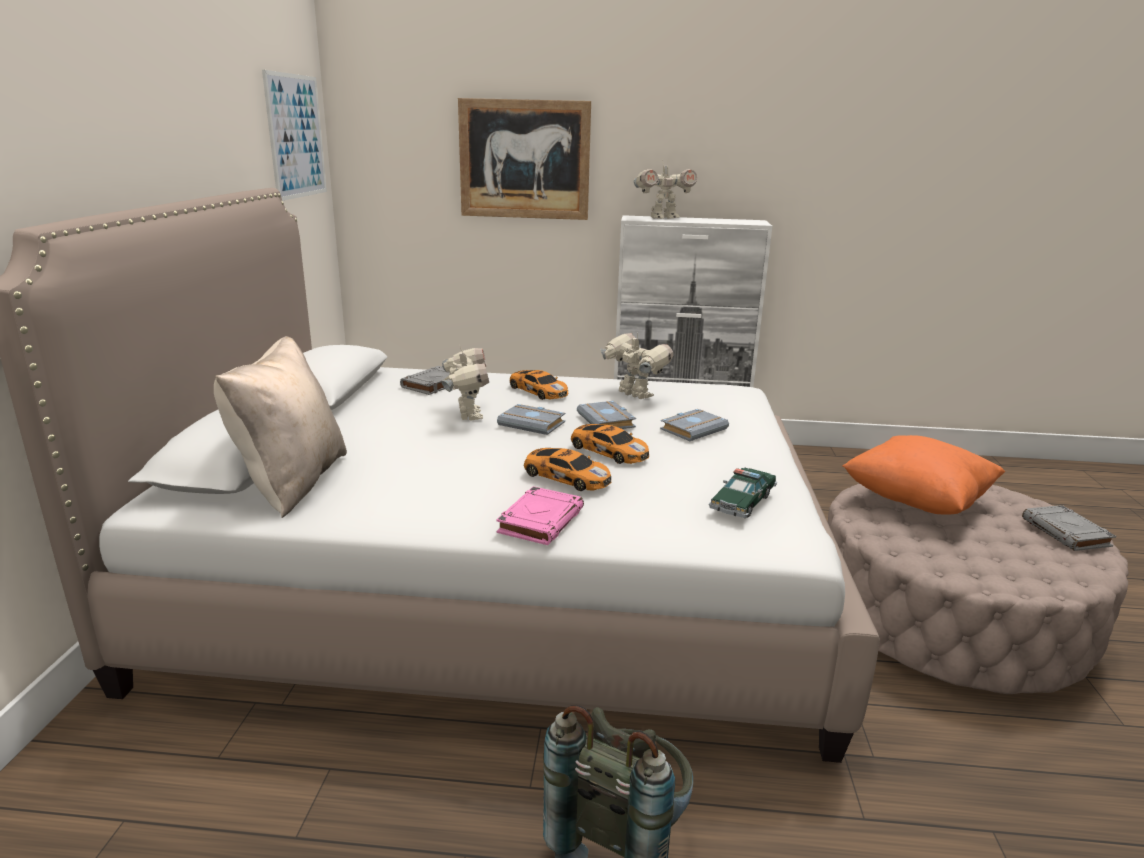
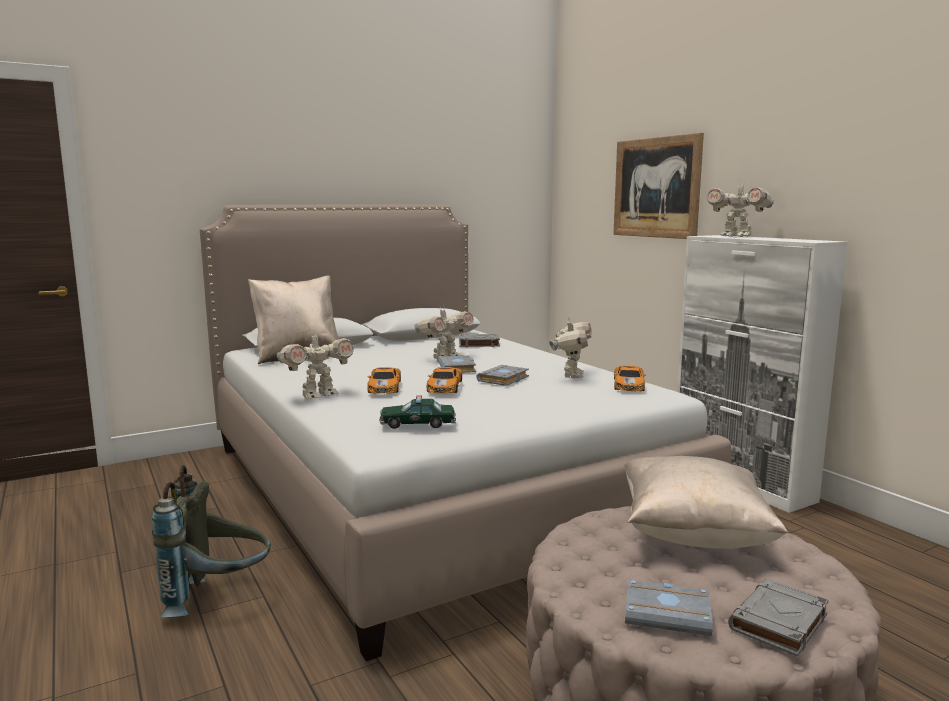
camera: 55 degrees right, 10 degrees down
(296, 136) = (506, 176): picture -> none
(538, 391) = (521, 359): toy car -> toy car (629, 385)
(541, 520) = (318, 395): pink book -> toy robot
(693, 429) = (538, 397): grey book -> grey book (669, 613)
(916, 501) = (693, 534): orange pillow -> beige pillow

